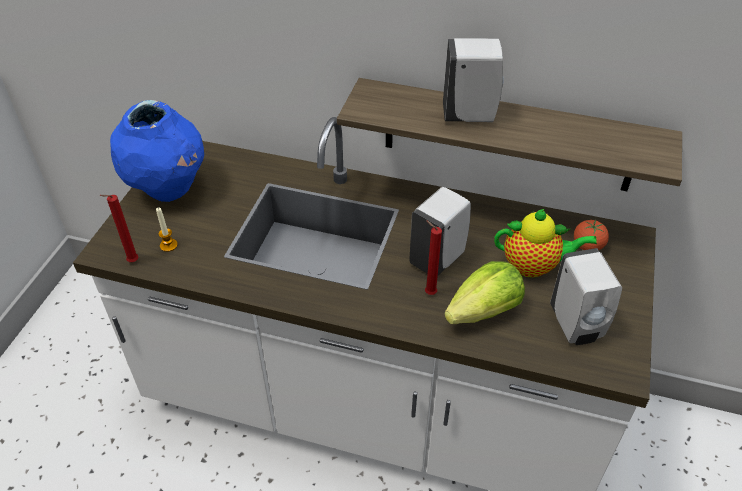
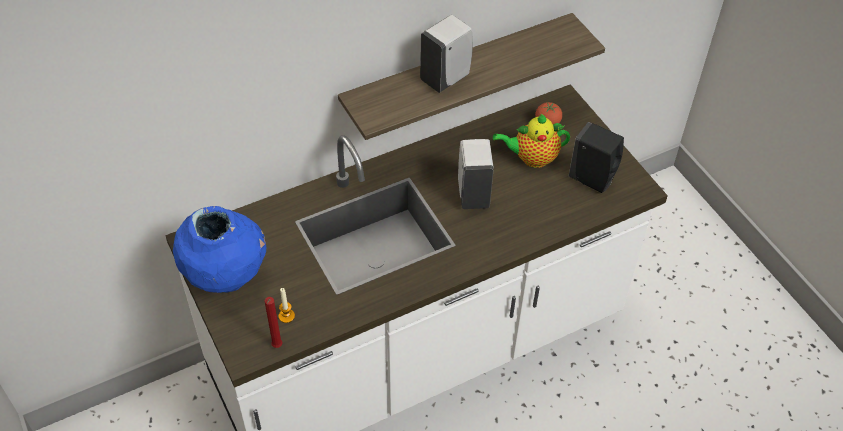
camera: 45 degrees left, 5 degrees up
(428, 293) = (493, 220): red candle -> none
(484, 311) = (537, 208): lettuce -> none
(534, 266) = (532, 158): teapot -> teapot turned 150 degrees counterclockwise
(576, 326) = (593, 180): white soap dispenser -> black soap dispenser

